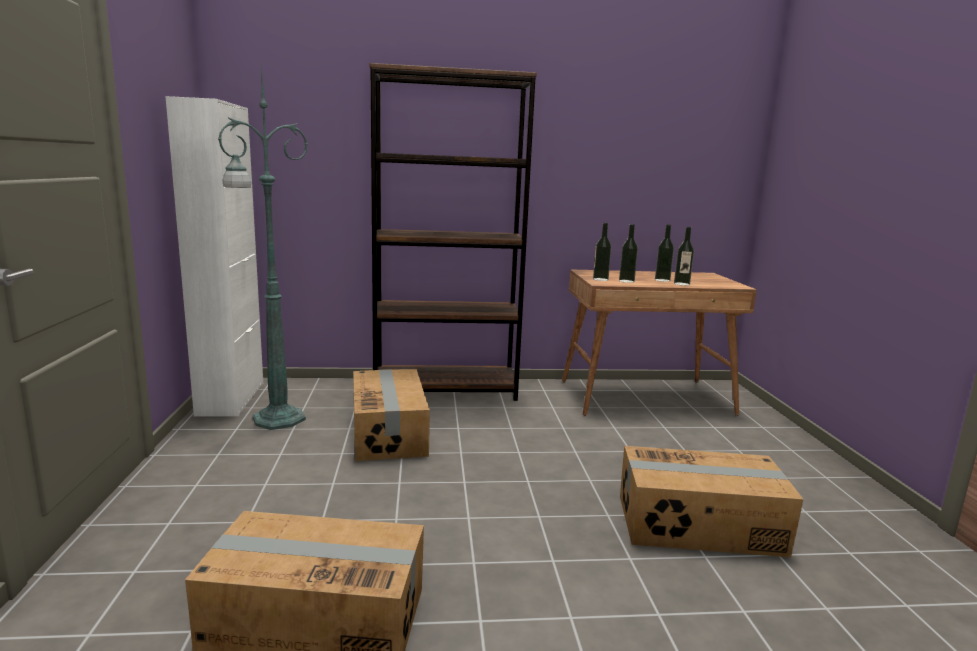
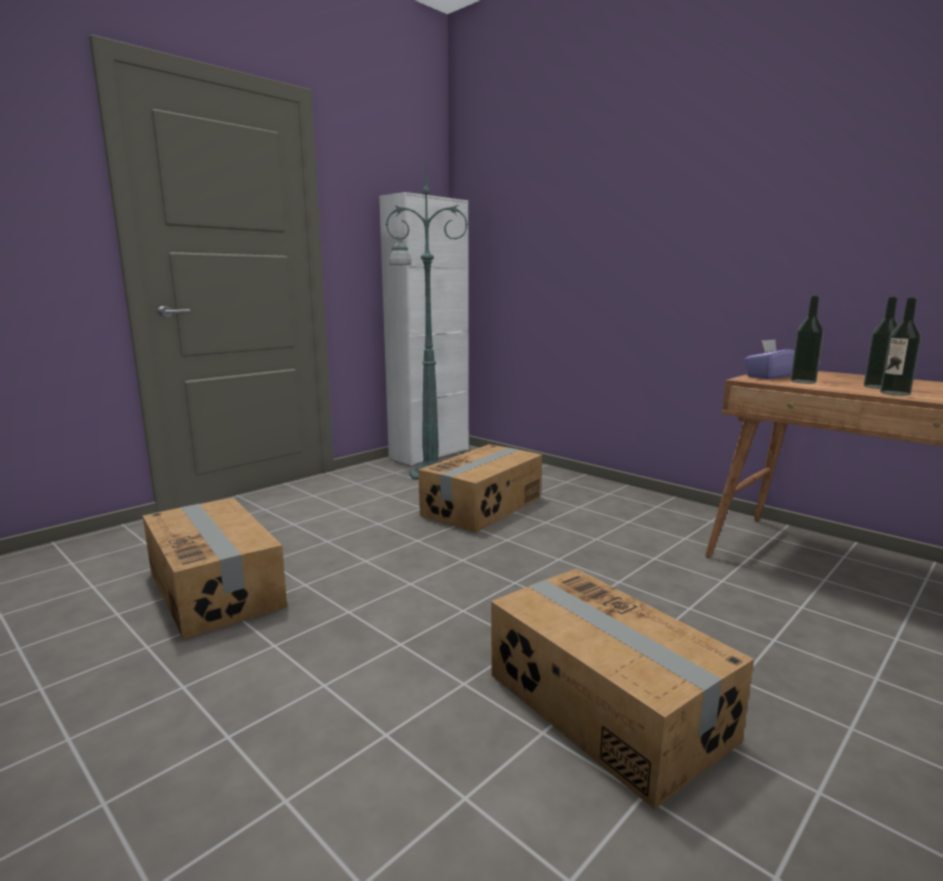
camera: 50 degrees right, 0 degrees up
(446, 390) = (601, 491): brown bookcase -> none
(600, 279) = (768, 376): bottle -> purple tissue box

